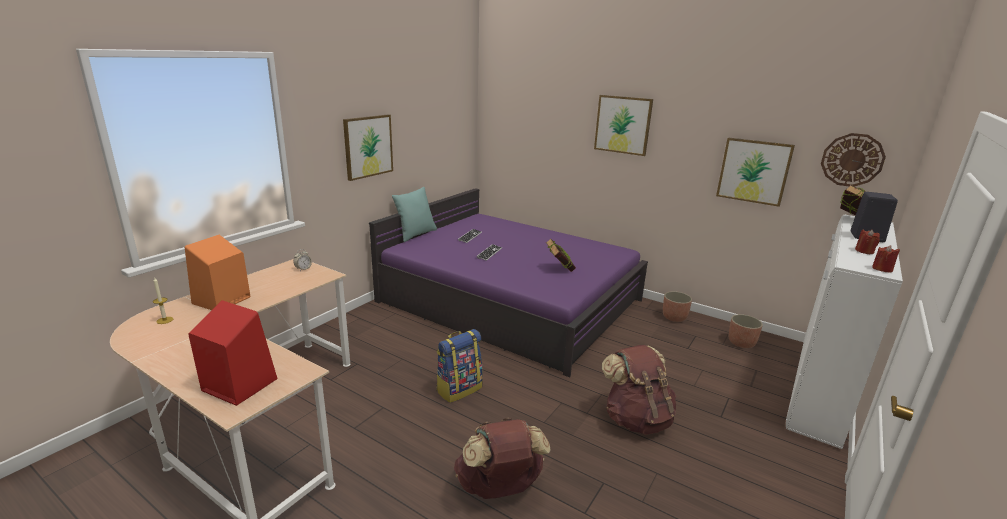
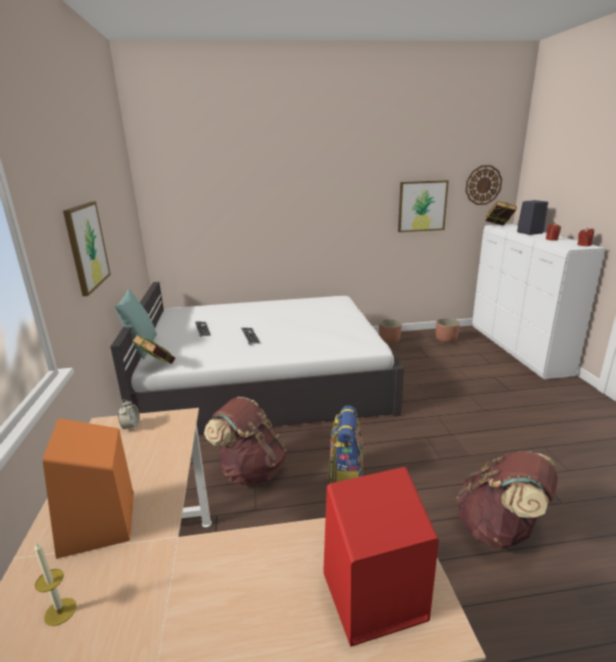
camera: 40 degrees left, 0 degrees up
(510, 301) = (264, 380): purple bed -> white bed
(559, 269) = (329, 327): book -> book (157, 366)
(623, 125) = (309, 185): picture -> none
(636, 419) = (480, 419): brown backpack -> brown backpack (251, 470)

